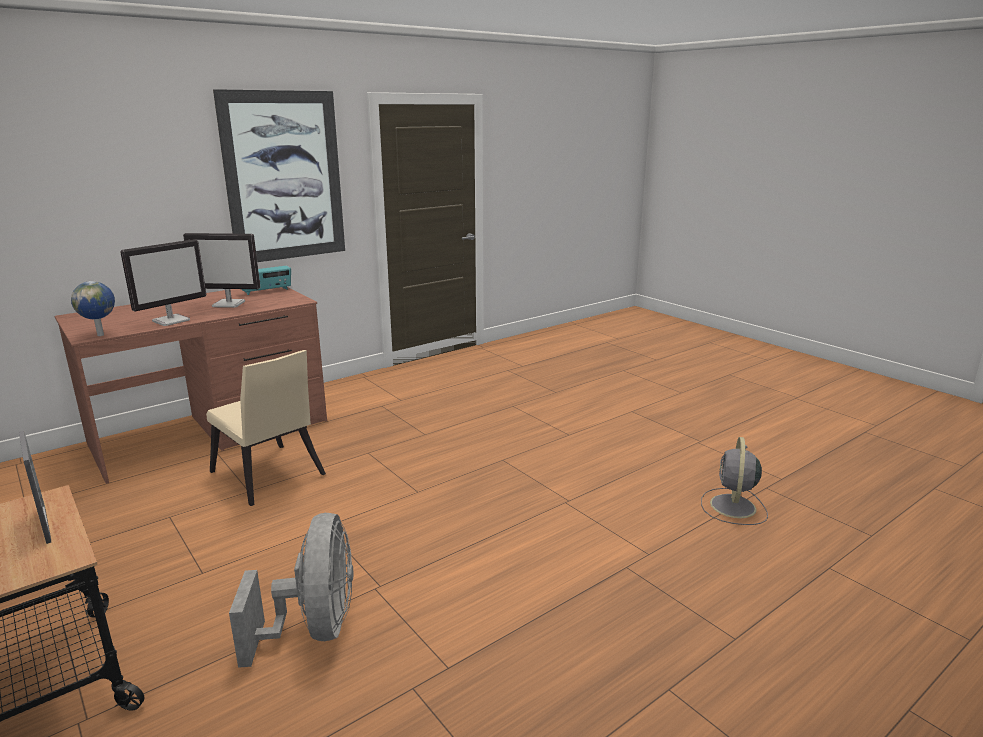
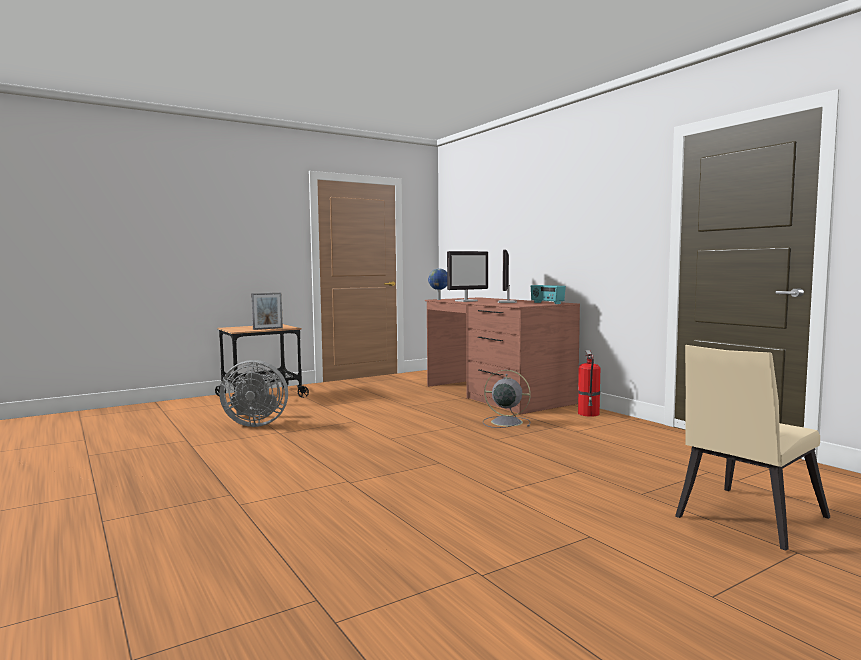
camera: 95 degrees right, 15 degrees down
(171, 320) = (466, 301): monitor -> monitor turned 75 degrees counterclockwise
(269, 477) = (426, 408): beige chair -> beige chair (745, 519)
(284, 177) = (596, 215): picture -> none
(337, 390) = (588, 414): none -> fire extinguisher
(733, 507) = (284, 561): grey fan -> grey fan (505, 422)

